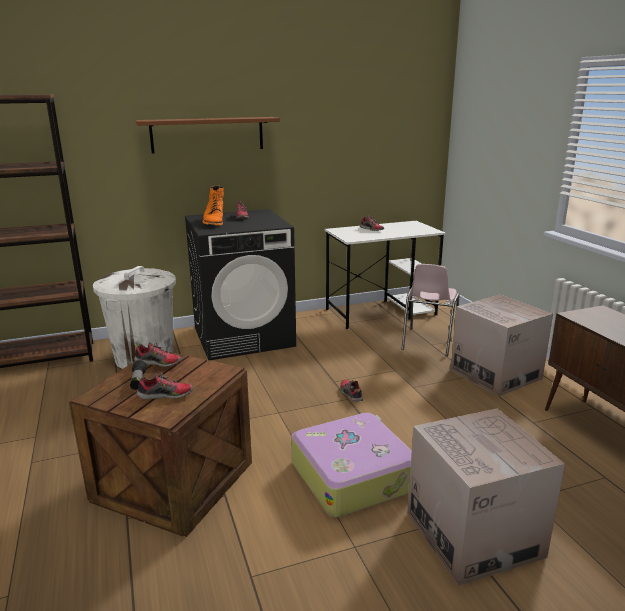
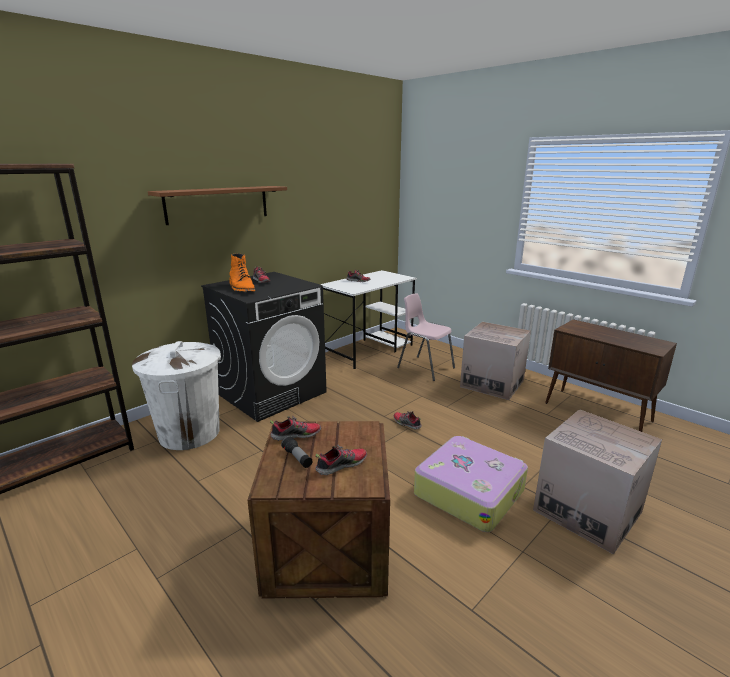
camera: 25 degrees left, 0 degrees up
(428, 342) = (425, 368): pink chair -> pink chair turned 135 degrees clockwise

